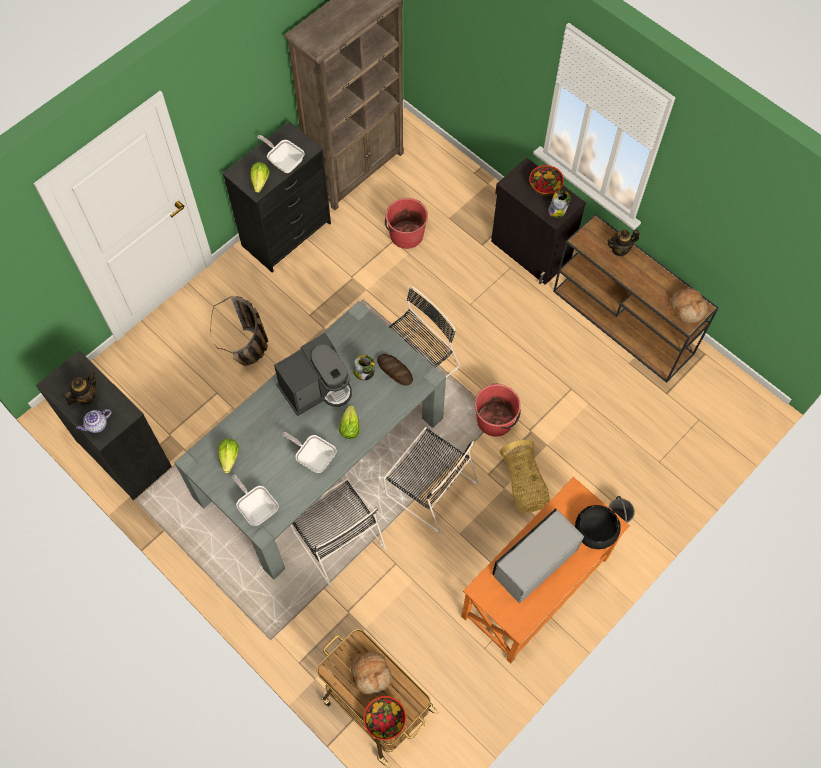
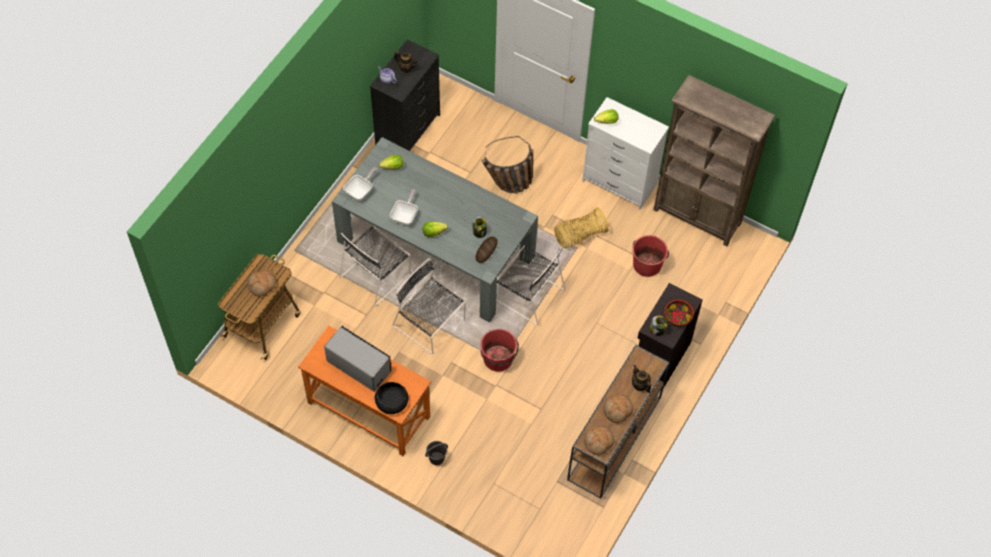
camera: 75 degrees right, 5 degrees down
(284, 161) = (630, 132): frying pan -> none
(287, 235) = (619, 183): black dresser -> white dresser
(316, 387) = (459, 205): coffee machine -> none
(384, 720) = (233, 299): bowl -> none
(429, 487) = (430, 324): black chair -> black chair turned 105 degrees clockwise
(523, 484) = (449, 388): basket -> basket (579, 235)
(649, 279) = (618, 410): none -> bread

